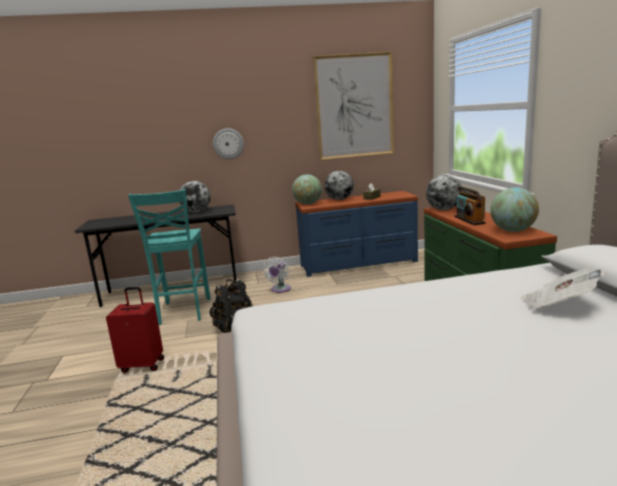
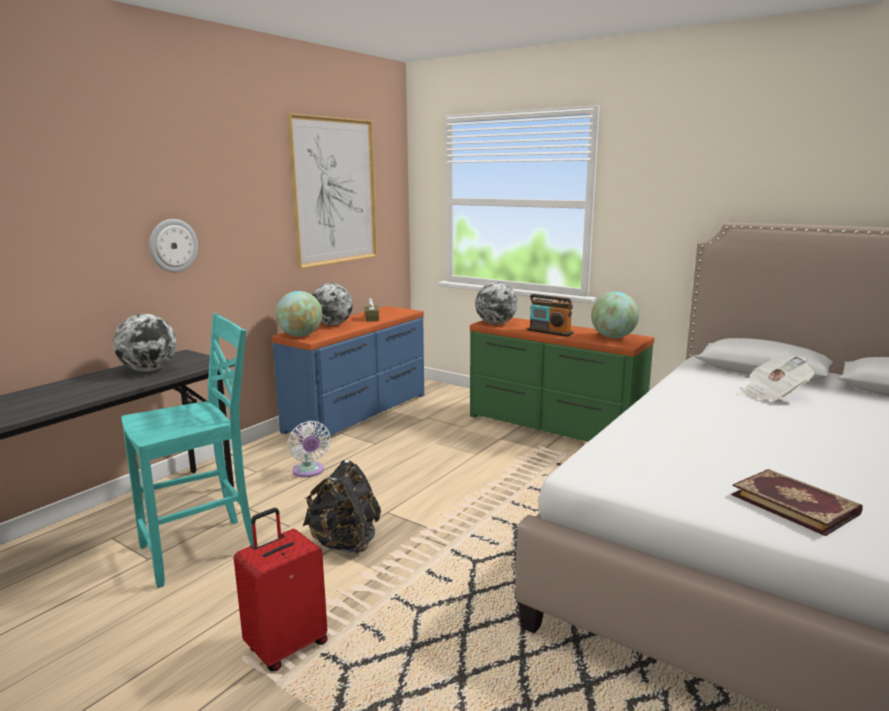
camera: 45 degrees left, 0 degrees up
(183, 312) = (203, 550): turquoise chair -> turquoise chair turned 75 degrees counterclockwise
(319, 379) = (795, 504): none -> book

